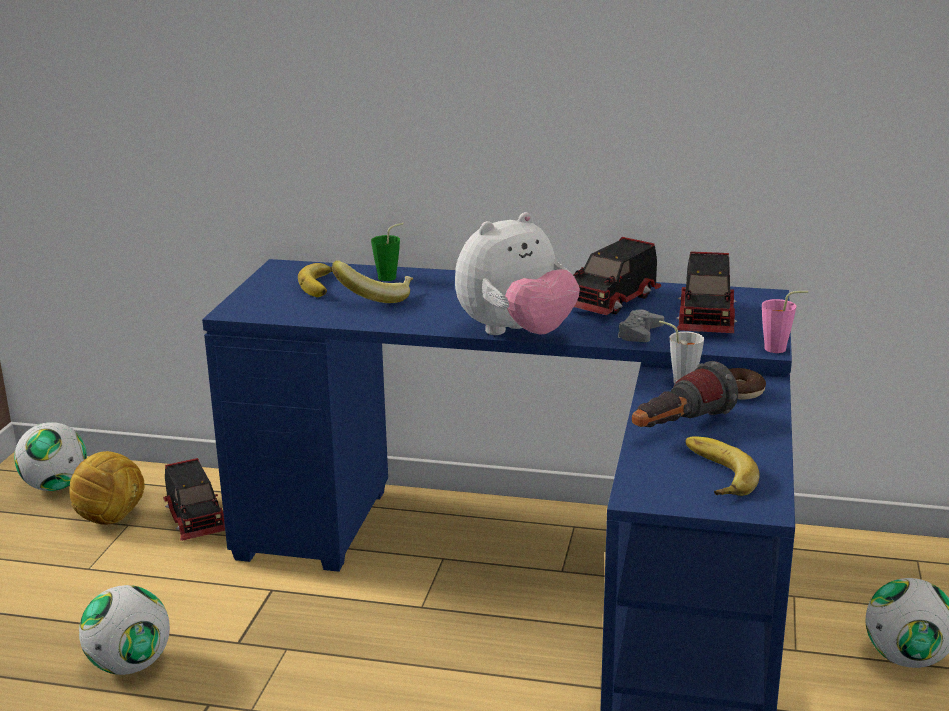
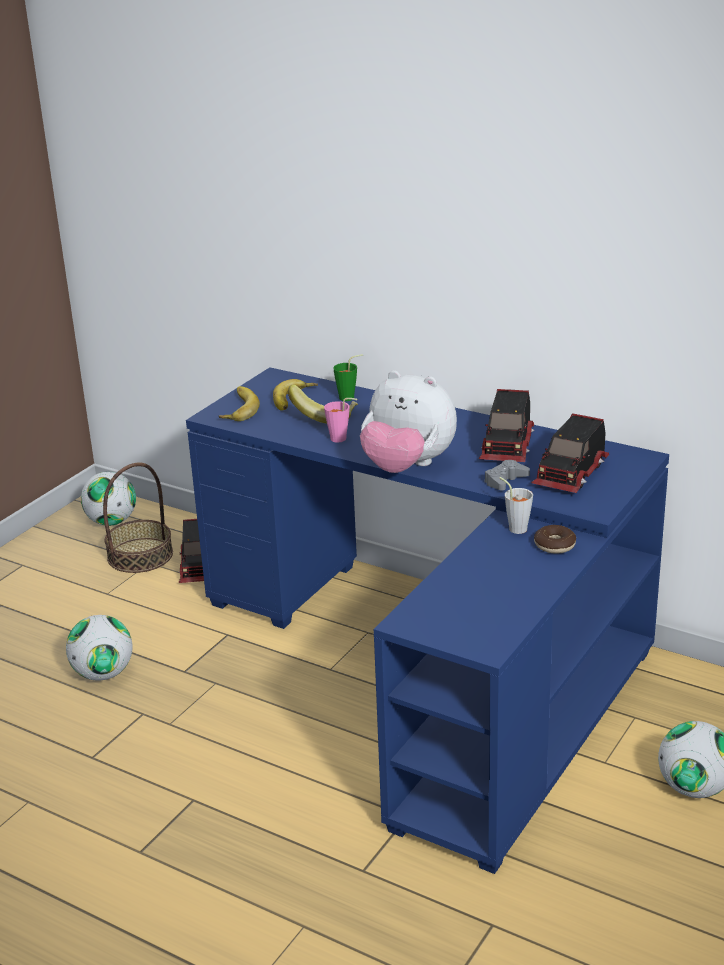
camera: 20 degrees right, 5 degrees up
(112, 518) = (140, 555): football -> basket
(516, 333) = (407, 467): plush toy -> plush toy turned 45 degrees clockwise
(613, 302) = (508, 446): toy truck -> toy truck turned 45 degrees counterclockwise
(678, 428) = (479, 570): flashlight -> none
(712, 474) = (473, 614): banana -> banana (236, 408)
(780, 349) = (608, 512): pink cup -> pink cup (341, 439)

